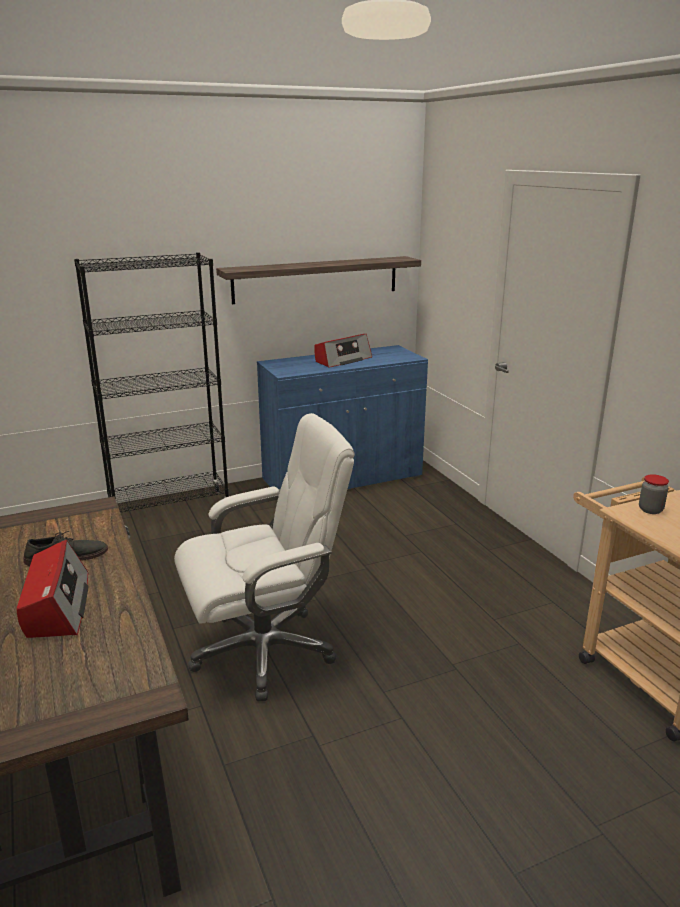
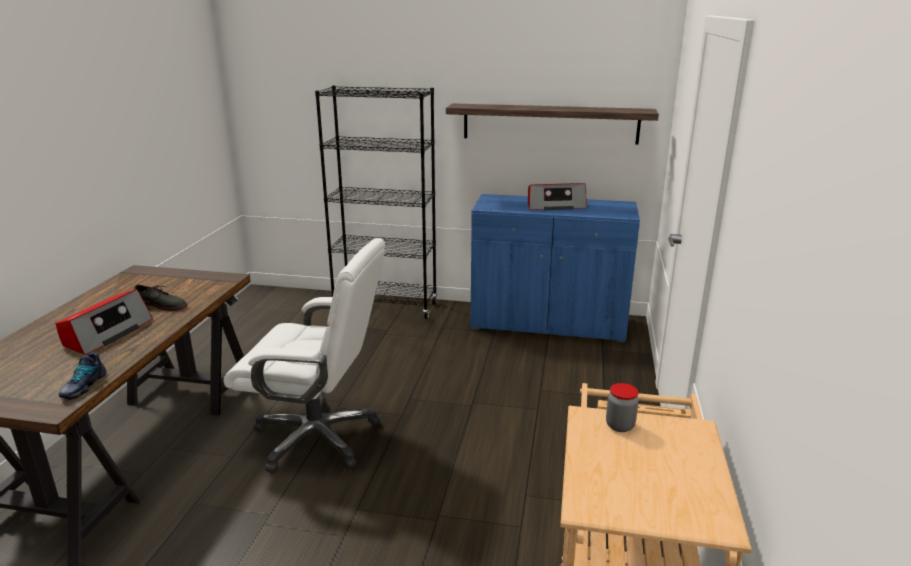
camera: 35 degrees right, 0 degrees up
(140, 663) = (83, 386): none -> shoe

